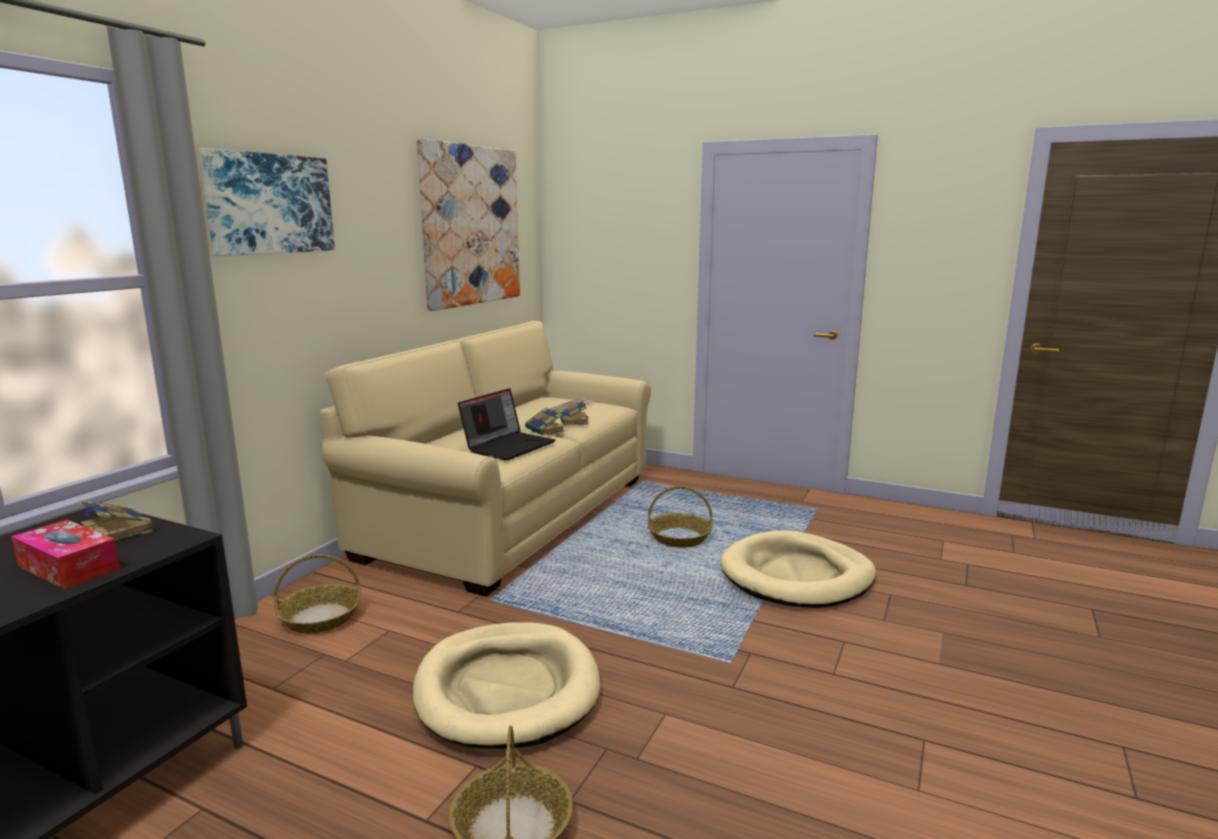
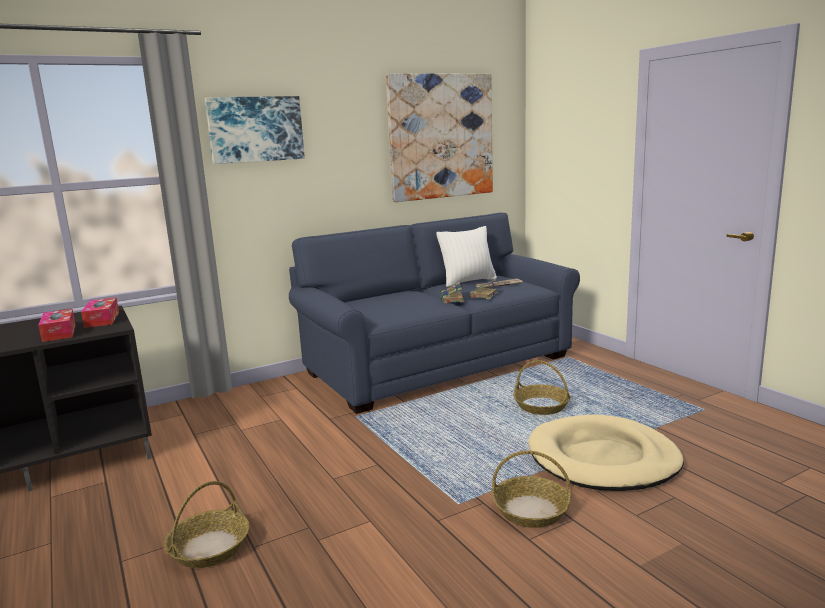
camera: 35 degrees right, 0 degrees up
(116, 531) = (102, 319): book -> tissue box
(320, 618) = (256, 403): basket -> basket (530, 510)
(507, 689) = (299, 473): beige dog bed -> none
(509, 446) = (407, 307): laptop -> none
(513, 516) = (438, 365): beige sofa -> blue sofa
(526, 407) = (468, 281): none -> white pillow

